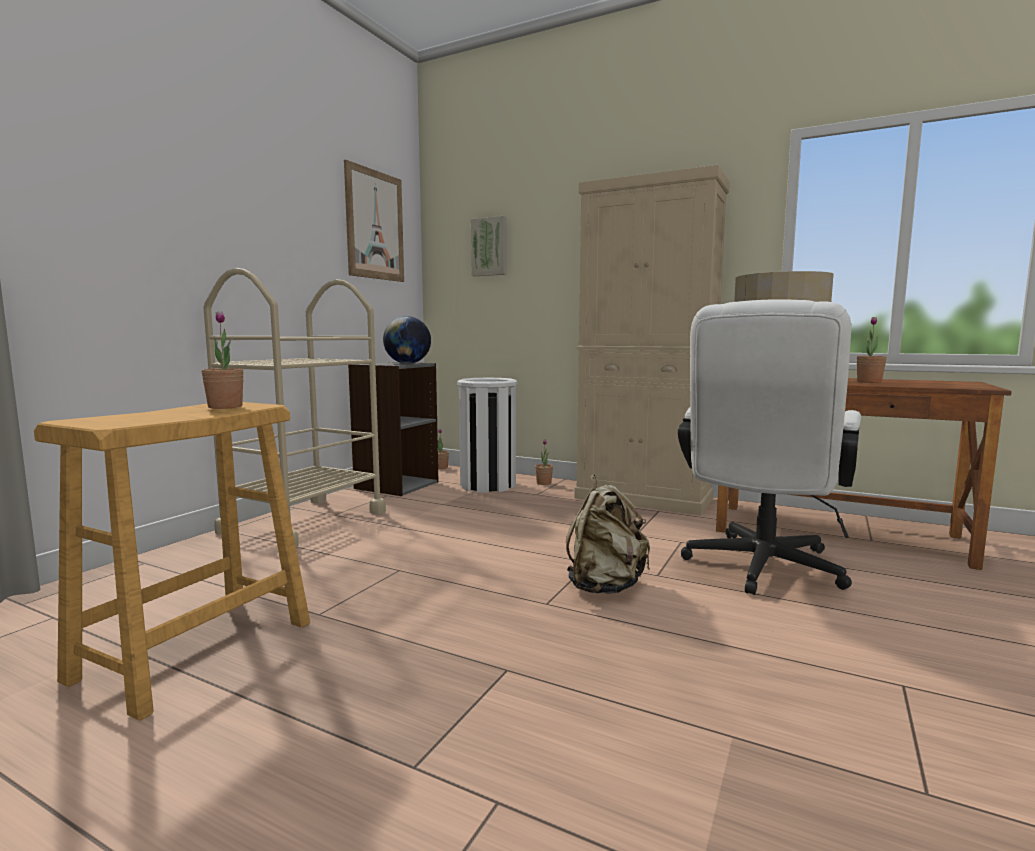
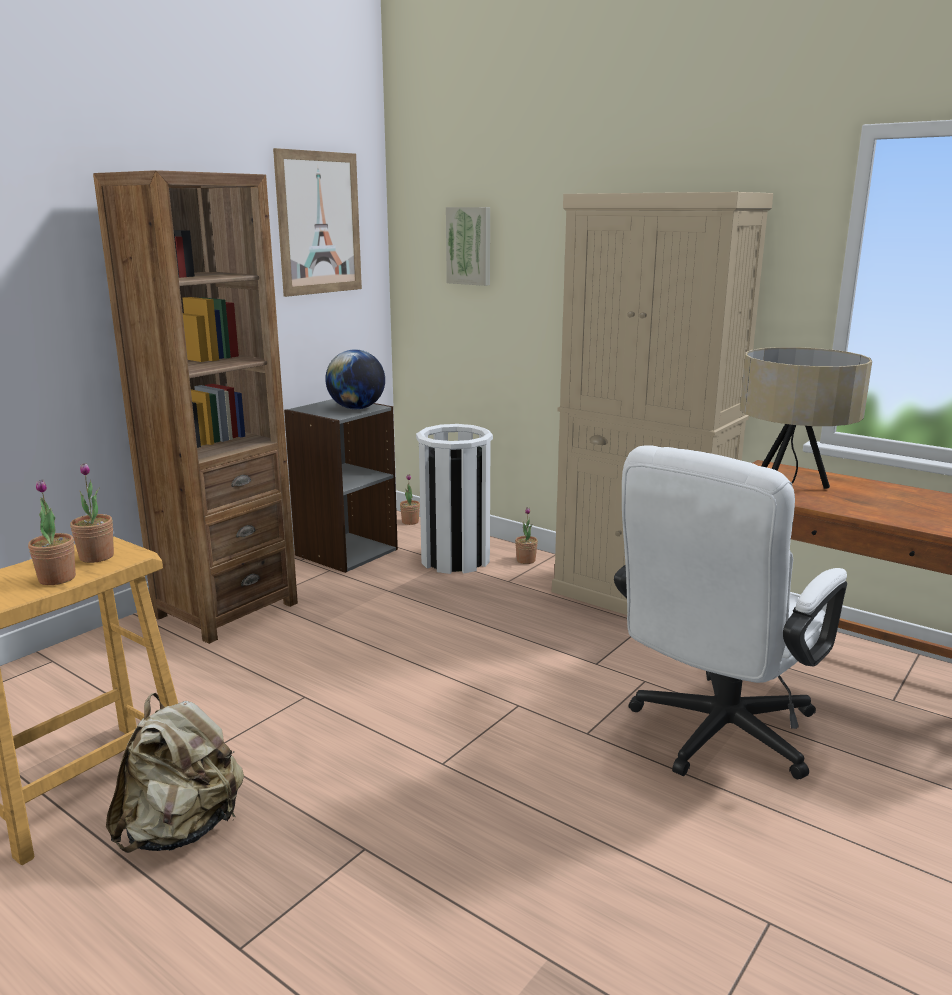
camera: 10 degrees right, 10 degrees up
(305, 522) = (226, 610): beige cart -> brown bookcase
(605, 586) = (518, 745): beige backpack -> beige backpack (182, 830)
(869, 382) = (903, 508): potted plant -> potted plant (57, 578)

